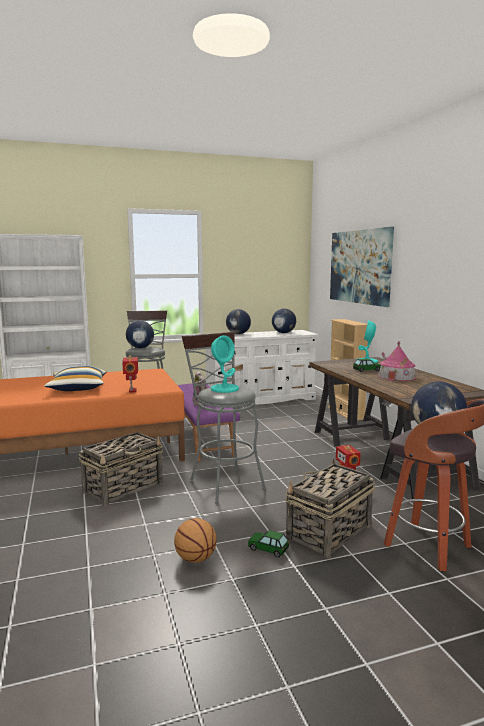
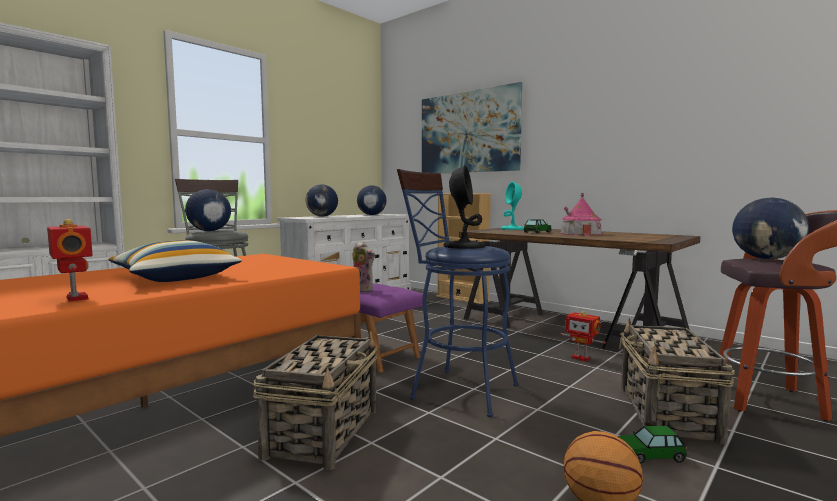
camera: 30 degrees left, 5 degrees down
(131, 391) = (282, 273): toy robot -> toy robot (74, 298)
(223, 483) = (456, 389): grey stool -> blue stool
(225, 389) = (464, 246): turquoise table lamp -> black table lamp

